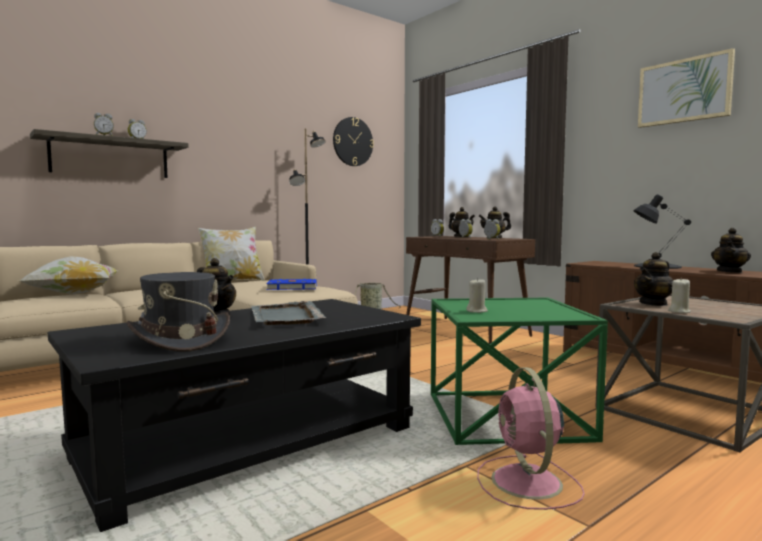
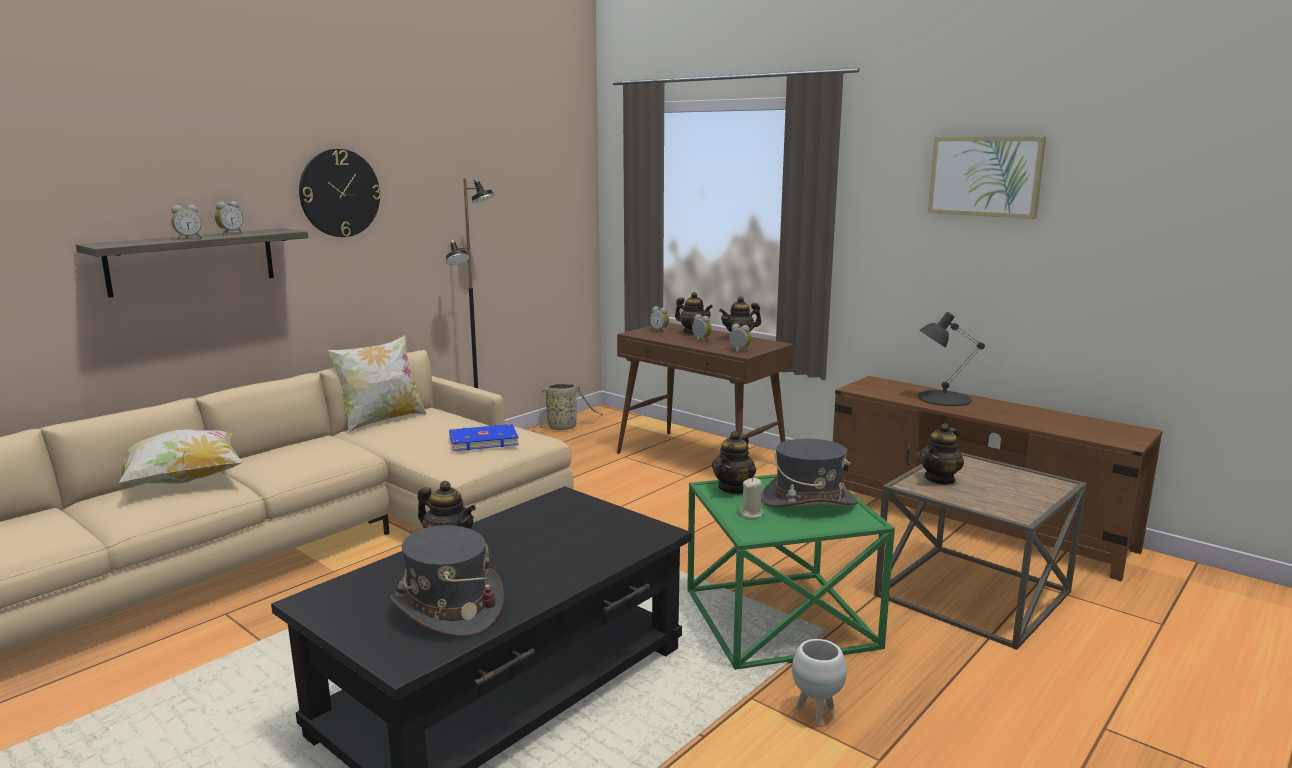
camera: 10 degrees left, 10 degrees up
(285, 317) = (535, 542): grey tray -> none
(352, 141) = (527, 180): wall clock -> wall clock (339, 193)
(527, 483) = (816, 714): pink fan -> white planter
(530, 307) = (808, 501): none -> grey hat
(678, 311) = (966, 501): beige candle -> none
(729, 271) = (1023, 414): teapot -> teapot (733, 488)

